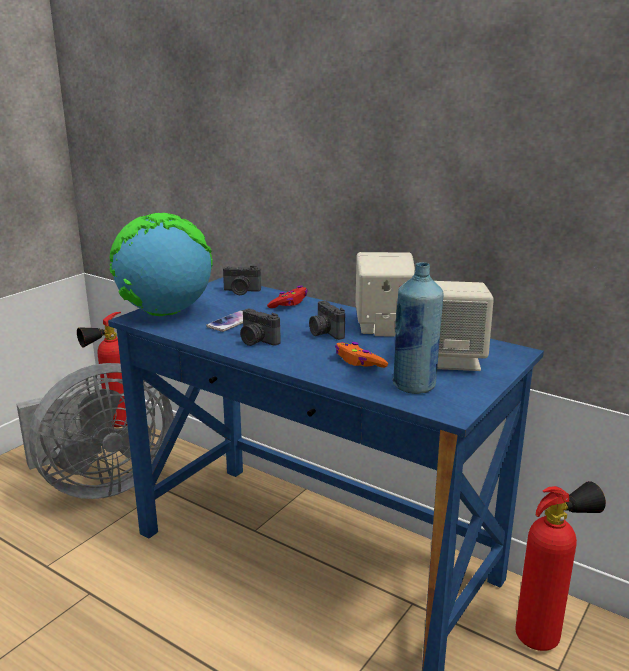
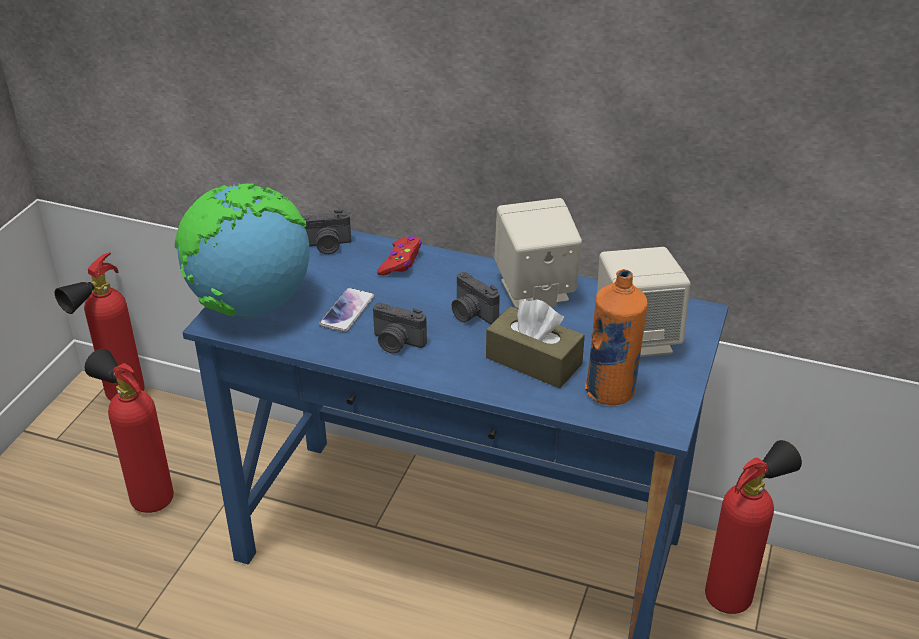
camera: 15 degrees left, 15 degrees up
(101, 484) = (147, 496): grey fan -> fire extinguisher
(359, 362) = (533, 361): orange game controller -> brown tissue box
(414, 386) = (610, 392): blue bottle -> orange bottle

